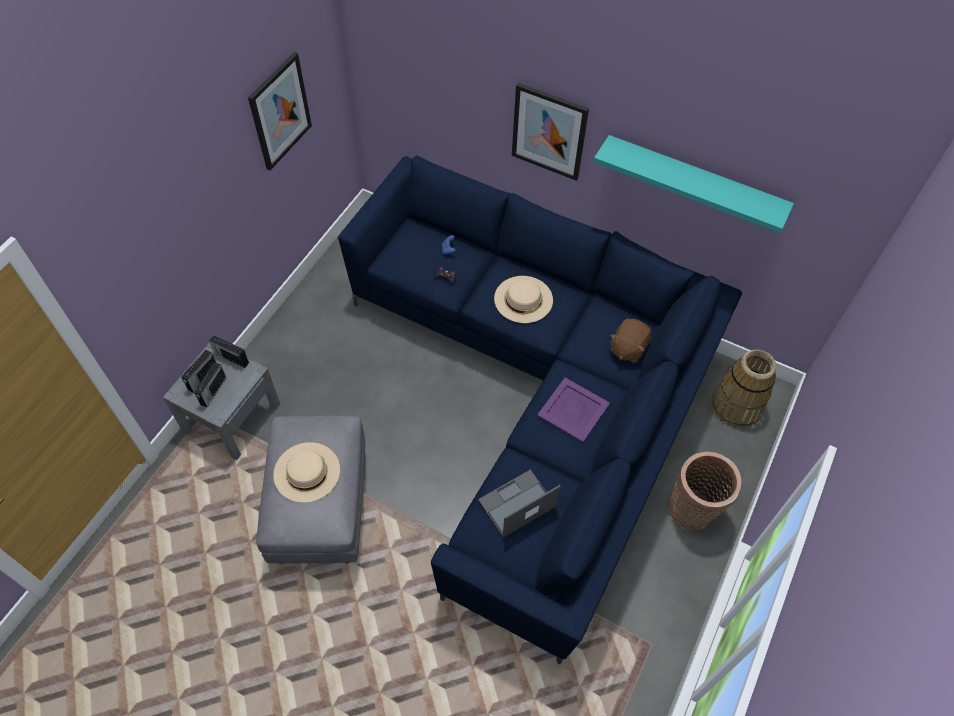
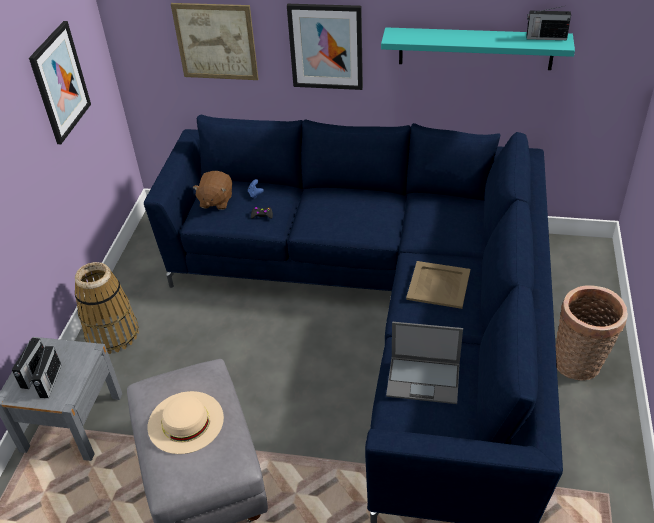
camera: 15 degrees left, 15 degrees down
(231, 358) = (61, 346): radio -> radio (545, 37)
(445, 92) = (216, 41): none -> picture
(516, 504) = (424, 379): laptop -> laptop turned 120 degrees counterclockwise
(523, 299) = (345, 213): beige hat -> none
(573, 409) = (438, 284): purple tray -> beige tray
(627, 348) = (462, 224): brown plush toy -> brown plush toy (216, 201)
(736, 406) = (570, 268): basket -> basket (113, 334)

